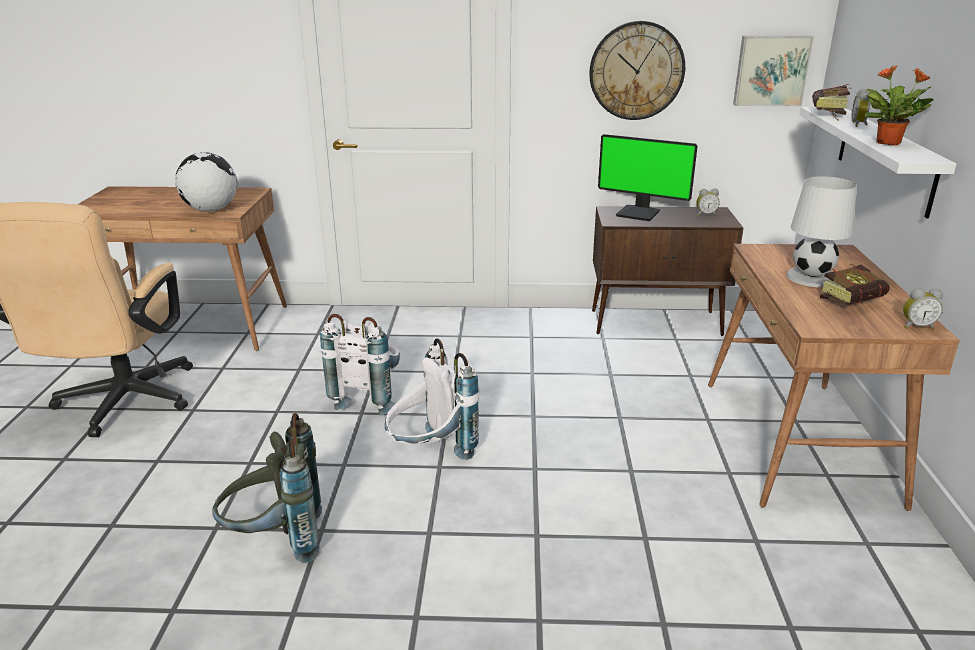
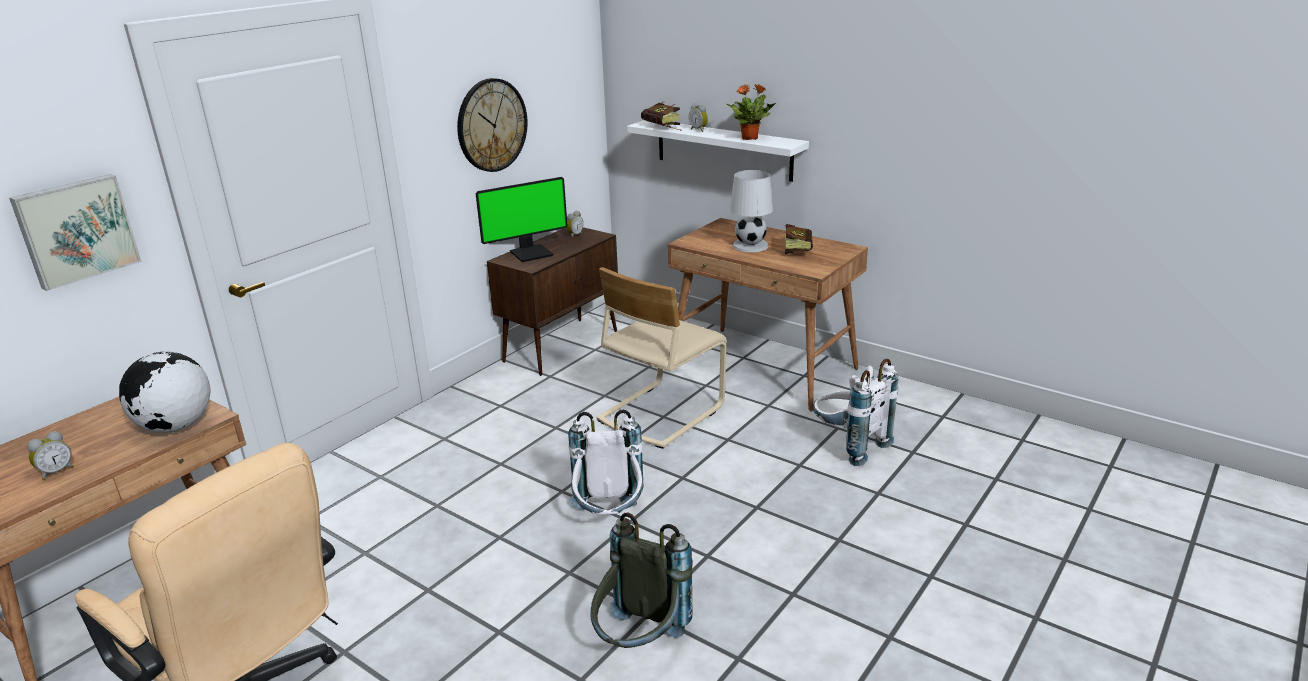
camera: 55 degrees left, 0 degrees up
(368, 397) = (478, 524): white backpack -> white backpack (848, 445)
(622, 414) = (660, 413): none -> beige chair
(771, 70) = (575, 101): picture -> picture (76, 230)
(916, 326) = (843, 249): alarm clock -> alarm clock (56, 472)

